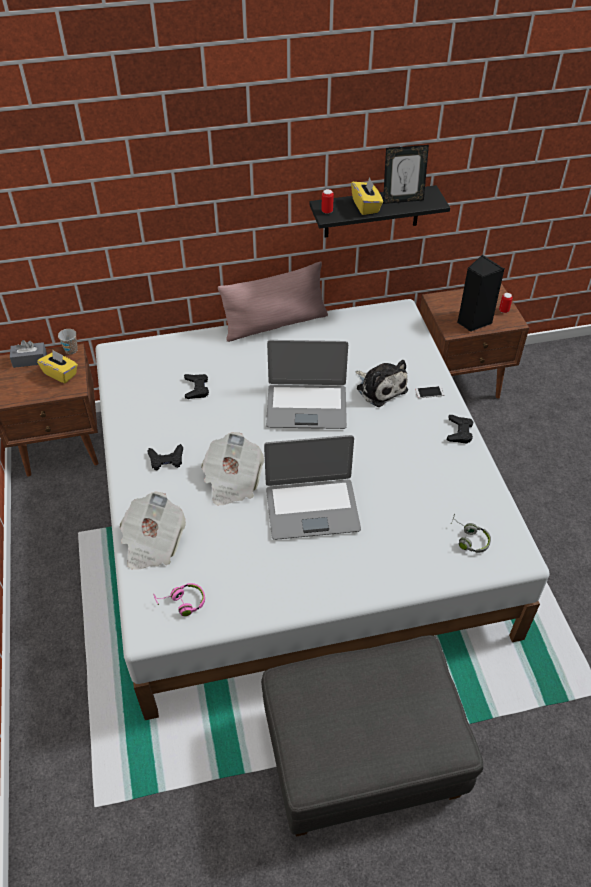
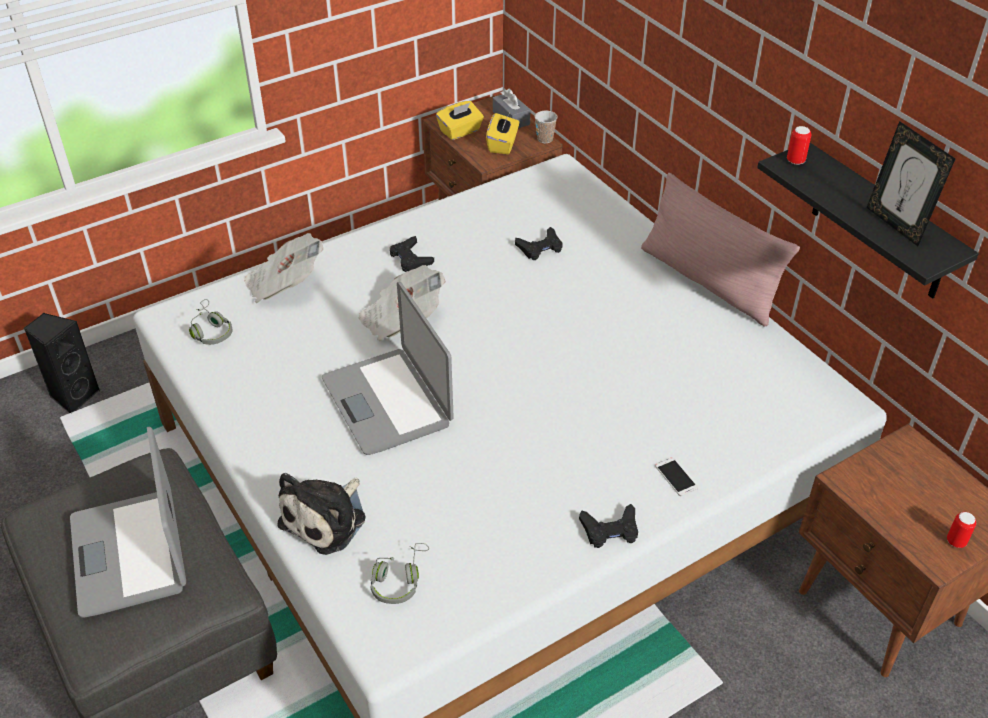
camera: 70 degrees right, 5 degrees down
(182, 603) = (210, 330): pink headphones -> grey headphones
(306, 406) = (566, 352): laptop -> laptop (130, 553)
(366, 206) = (843, 193): yellow tissue box -> yellow tissue box (460, 131)
(380, 388) = (649, 418): plush toy -> plush toy (327, 518)
(472, 321) = (890, 502): black speaker -> black speaker (73, 396)

